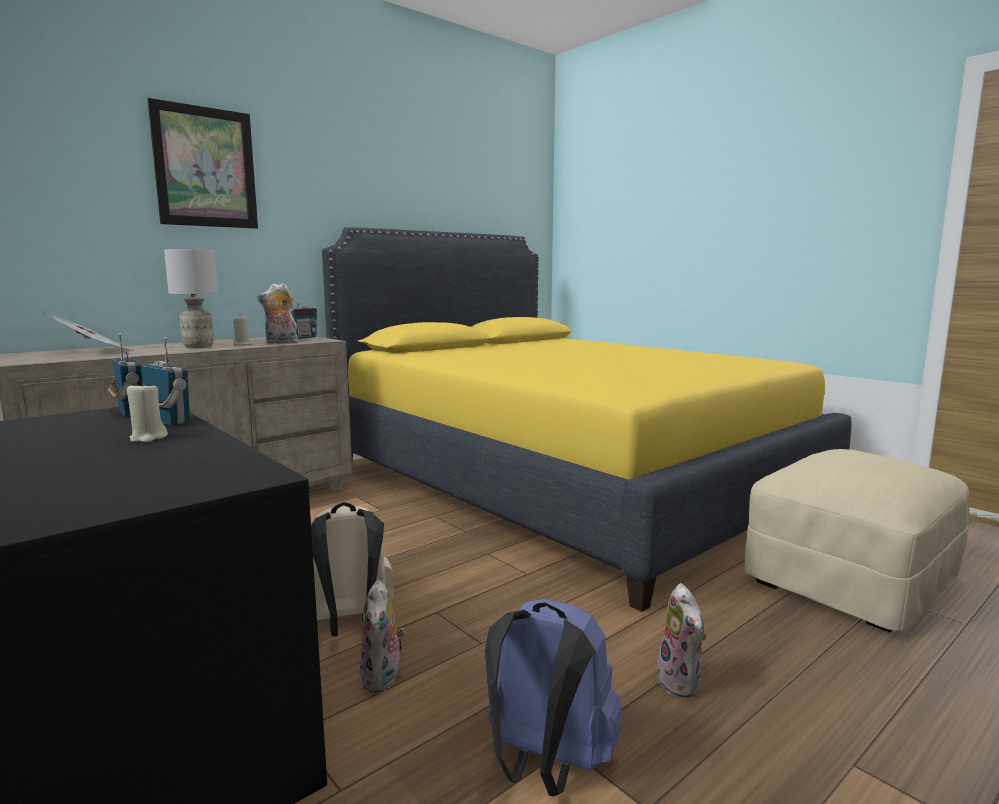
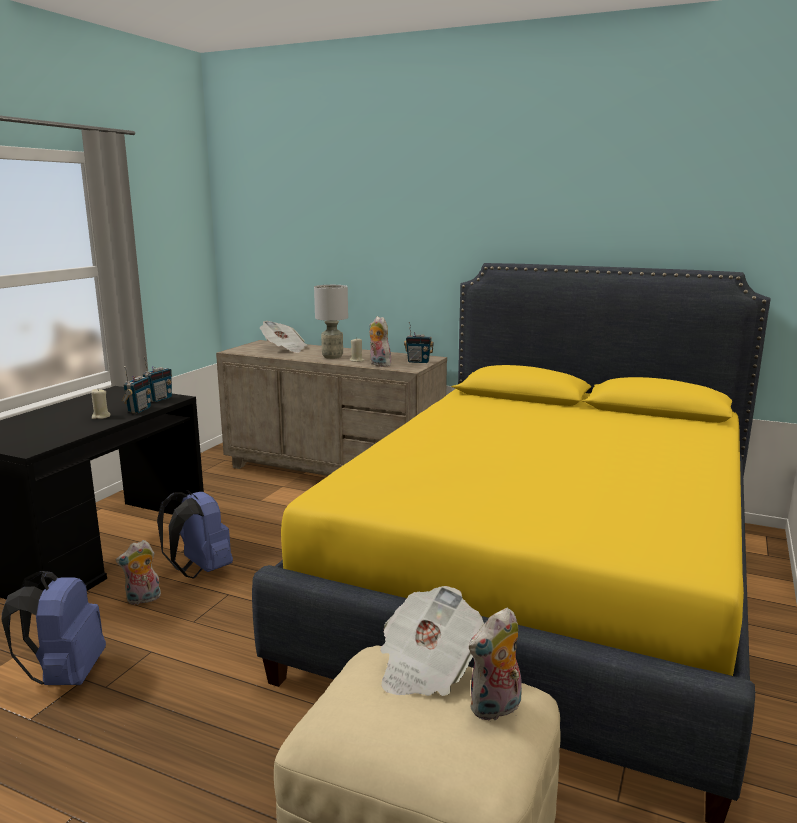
camera: 65 degrees right, 5 degrees up
(205, 167) = (381, 216): picture -> none
(348, 624) = (200, 570): beige backpack -> blue backpack
(682, 683) = (164, 718): plush toy -> plush toy (496, 709)
(826, 456) = (426, 667): none -> newspaper

